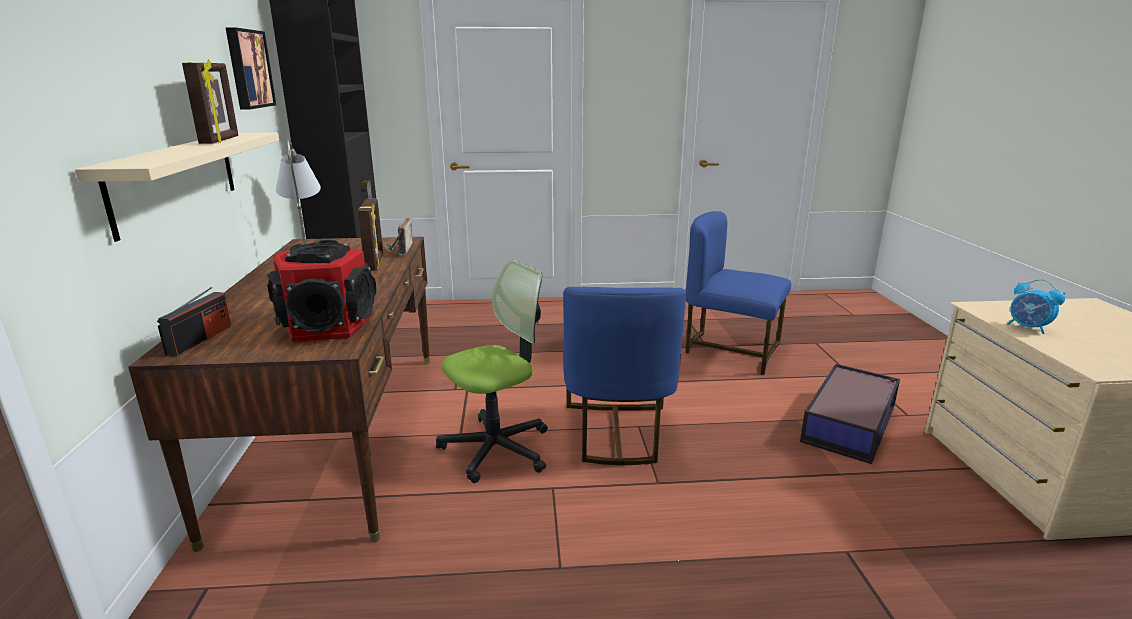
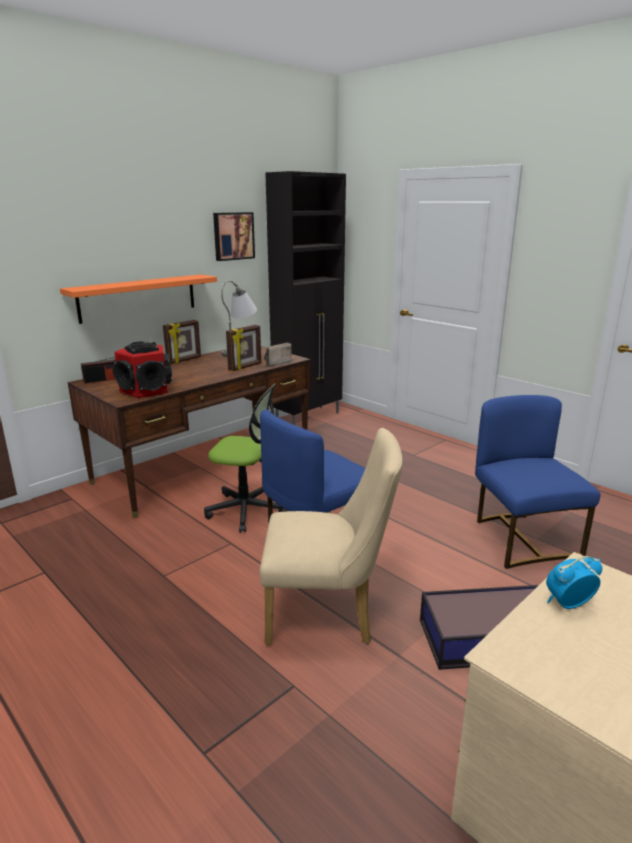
camera: 50 degrees right, 0 degrees up
(176, 179) = (138, 298): beige shelf -> orange shelf
(221, 141) = (166, 279): picture frame -> picture frame (184, 360)
(750, 482) = (329, 614): none -> beige chair
(1028, 328) = (567, 604): alarm clock -> alarm clock turned 60 degrees clockwise

